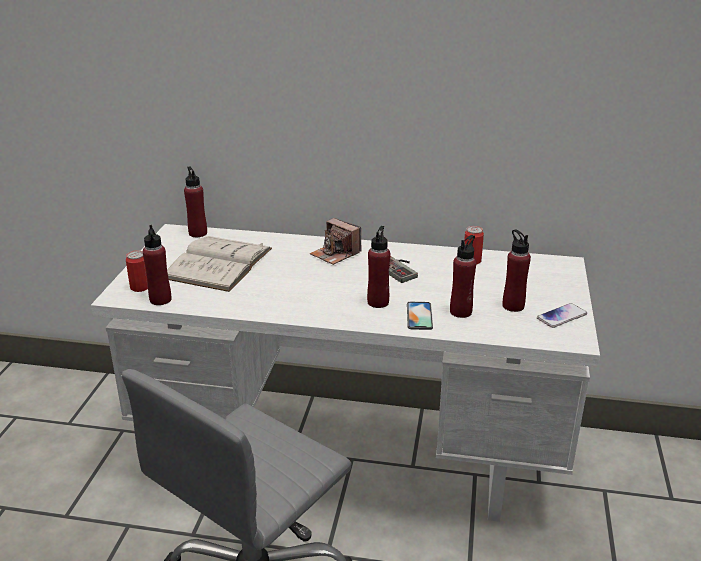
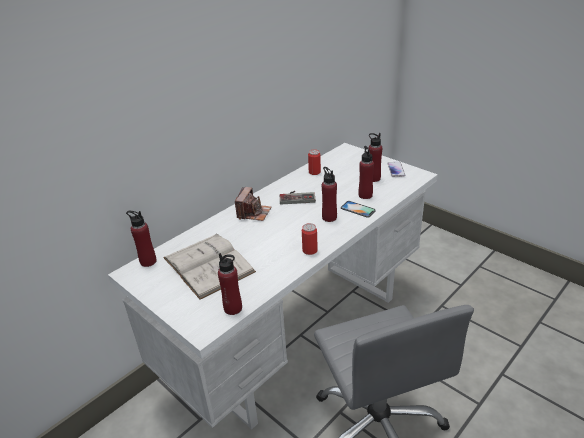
camera: 55 degrees left, 5 degrees up
(140, 287) = (202, 314): can -> can (310, 250)
(335, 254) = (253, 213): camera -> camera turned 60 degrees counterclockwise

